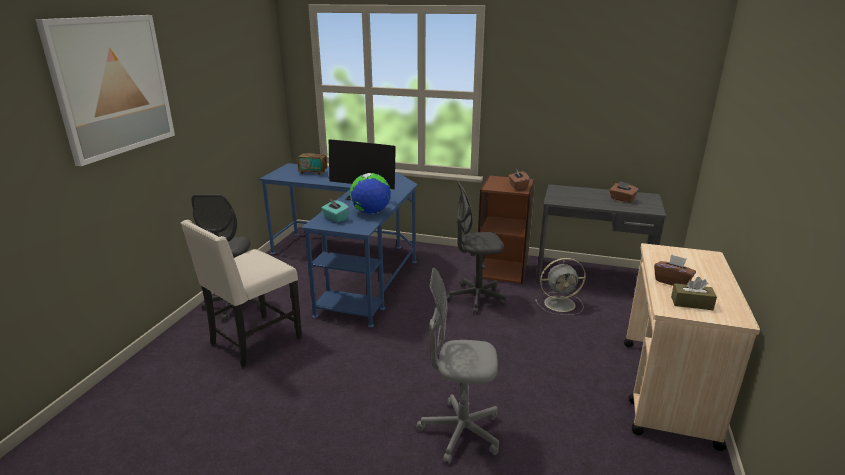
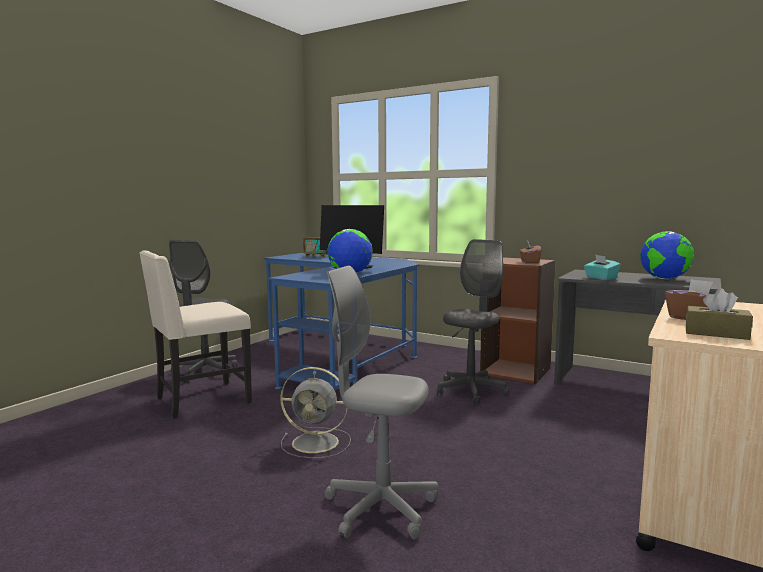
camera: 15 degrees right, 15 degrees down
(113, 86) = (107, 123): picture -> none
(335, 218) = (309, 275): turquoise tissue box -> turquoise tissue box (600, 278)
(476, 299) = (471, 391): grey office chair -> grey office chair turned 120 degrees clockwise
(561, 304) = (579, 404): grey fan -> grey fan (317, 443)
(622, 199) = (664, 279): brown tissue box -> globe

